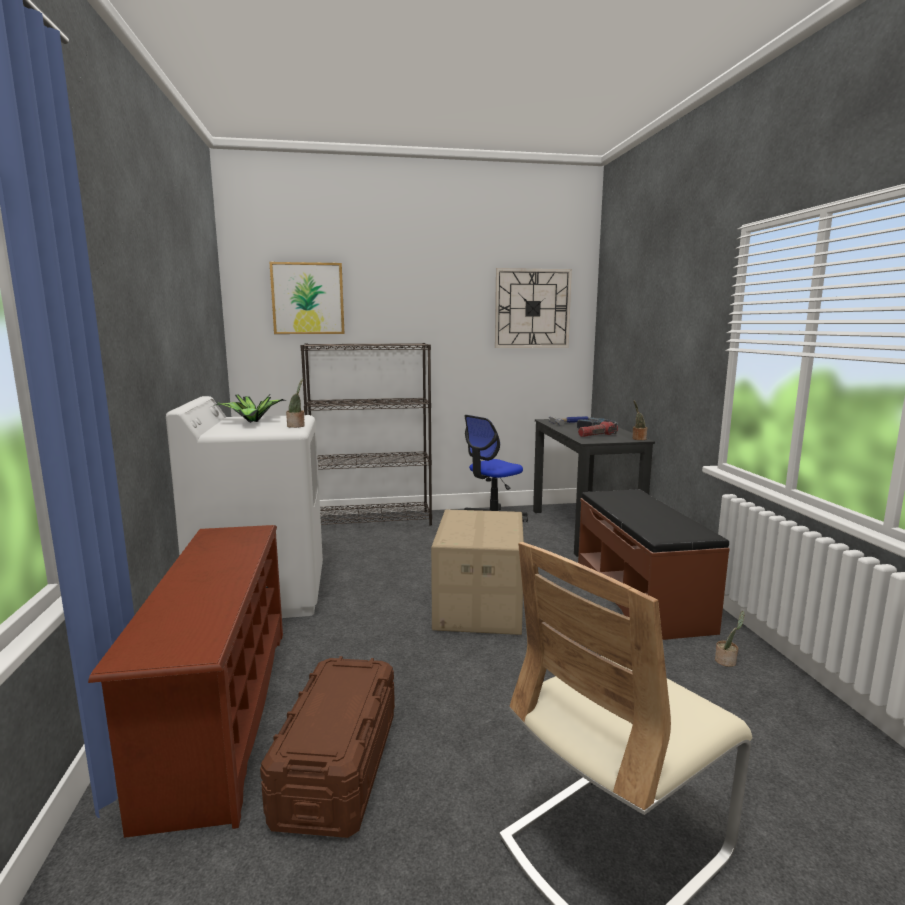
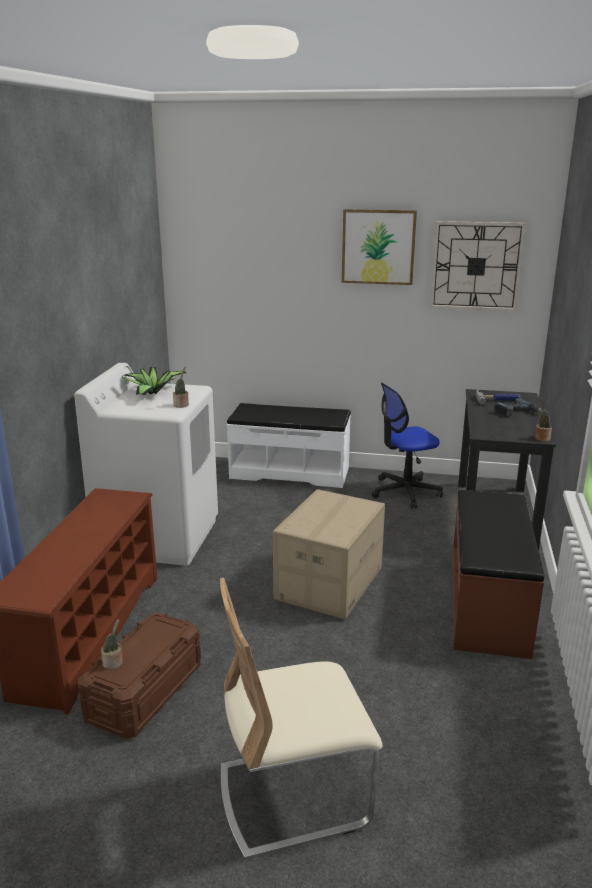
camera: 20 degrees right, 10 degrees up
(308, 298) = (239, 250): picture -> picture (378, 247)
(372, 521) = (290, 472): black bookcase -> white bench
(597, 435) = (502, 427): flashlight -> none
(727, 661) = (513, 685): potted plant -> potted plant (114, 663)

